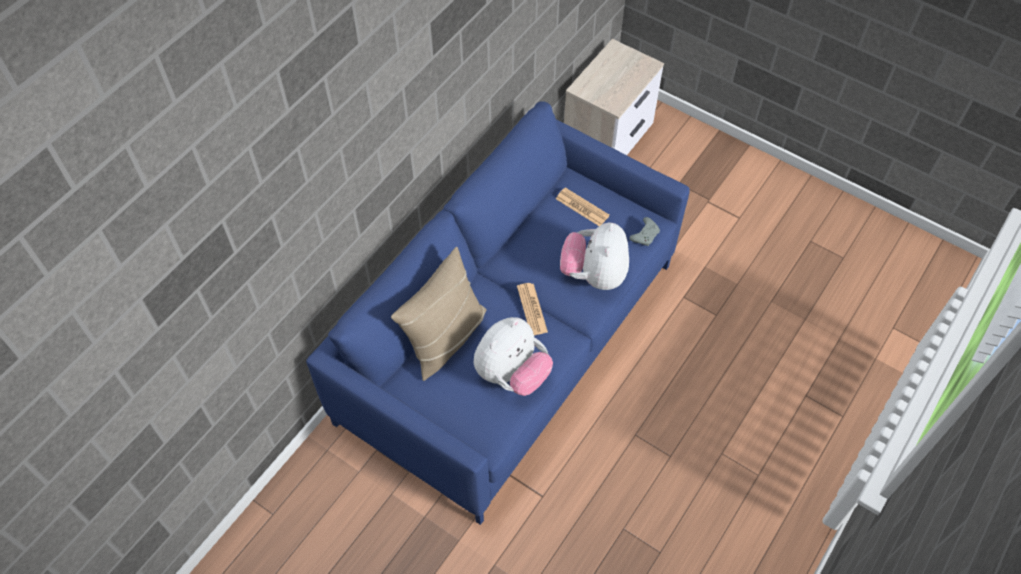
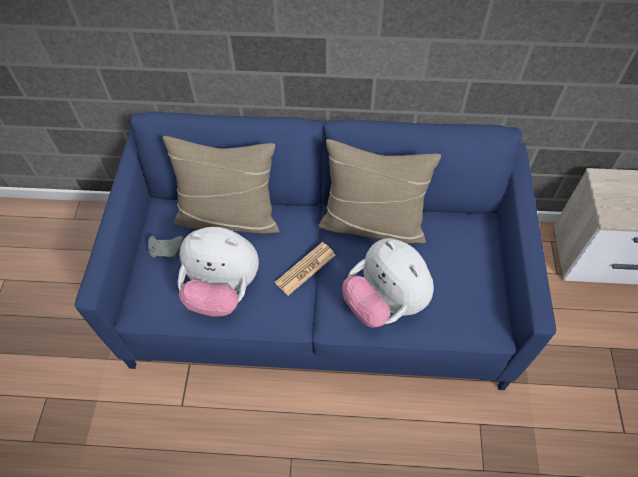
camera: 60 degrees right, 0 degrees up
(523, 245) = (373, 224): none -> beige pillow
(582, 207) = (456, 250): newspaper -> none
(594, 274) = (385, 302): plush toy -> plush toy turned 105 degrees counterclockwise
(645, 235) = (470, 326): grey game controller -> grey game controller (166, 249)

